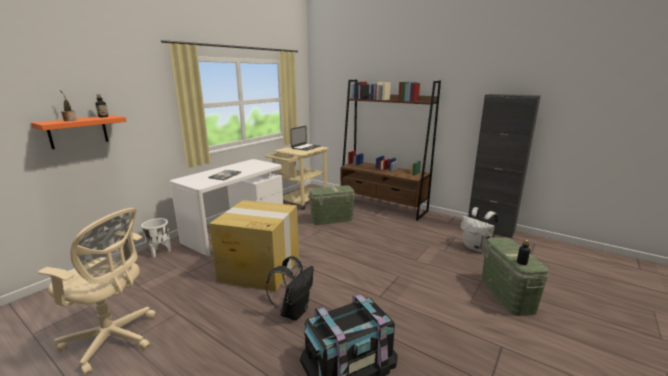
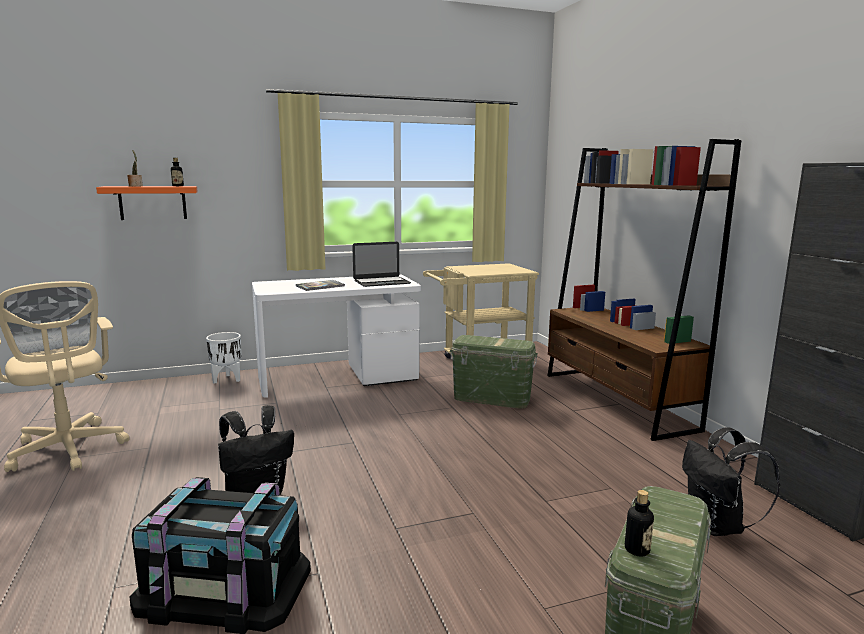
camera: 35 degrees right, 5 degrees down
(259, 269) = (296, 431): cardboard box -> none
(306, 147) = (501, 268): laptop -> laptop (381, 282)
(476, 247) = (718, 526): white backpack -> black backpack

